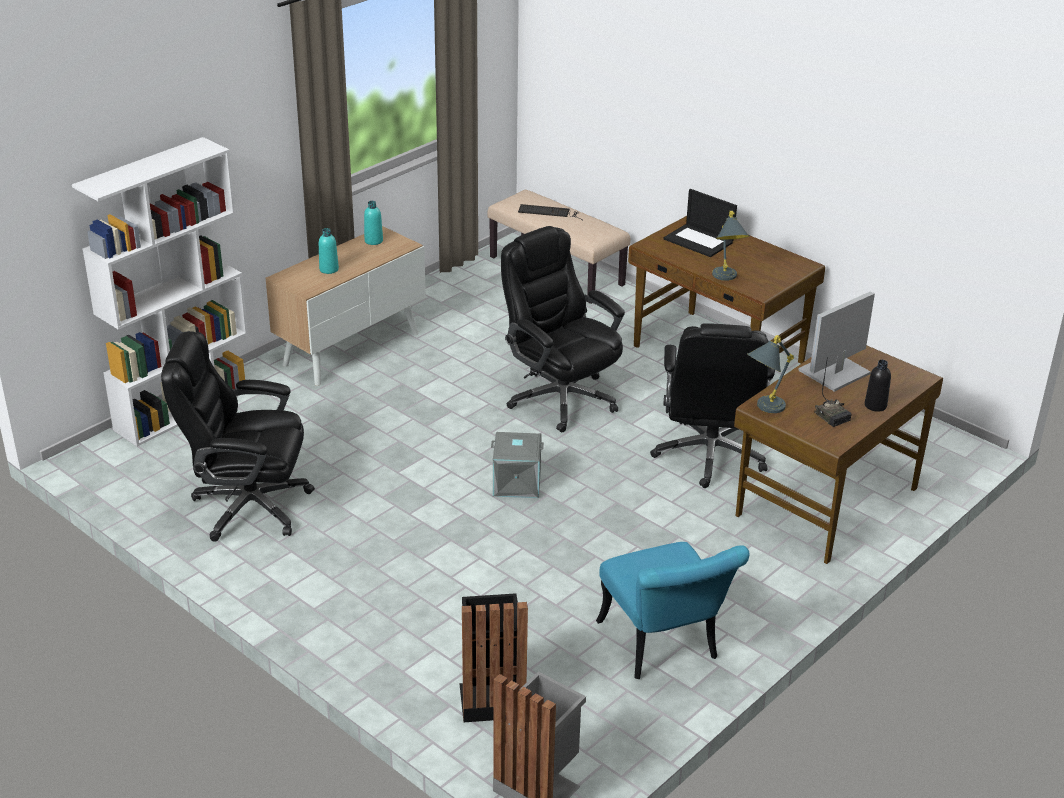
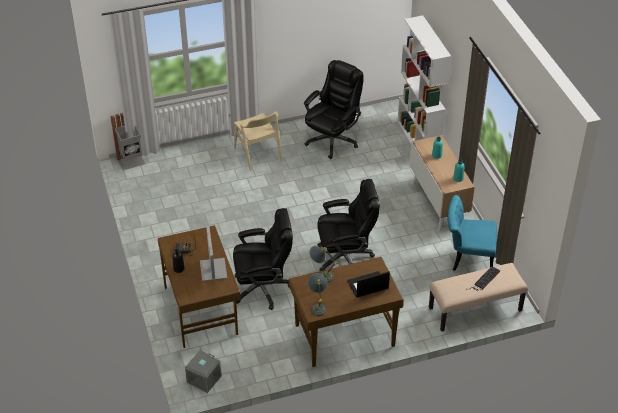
camera: 120 degrees right, 10 degrees up
(366, 590) = (257, 154): none -> beige chair
(491, 697) = (177, 165): black trash can -> none
(516, 484) = (290, 217): grey storage box -> grey storage box (203, 379)
(663, 648) = (162, 216): turquoise chair -> turquoise chair (467, 258)
(710, 455) = (263, 288): black office chair -> black office chair turned 135 degrees clockwise
(763, 409) = (206, 232): grey table lamp -> grey table lamp (318, 306)

